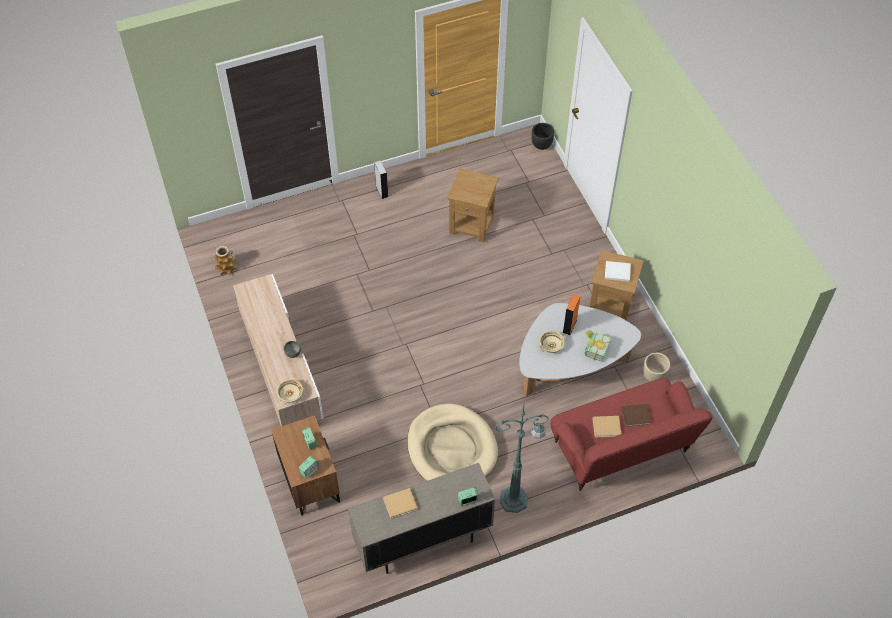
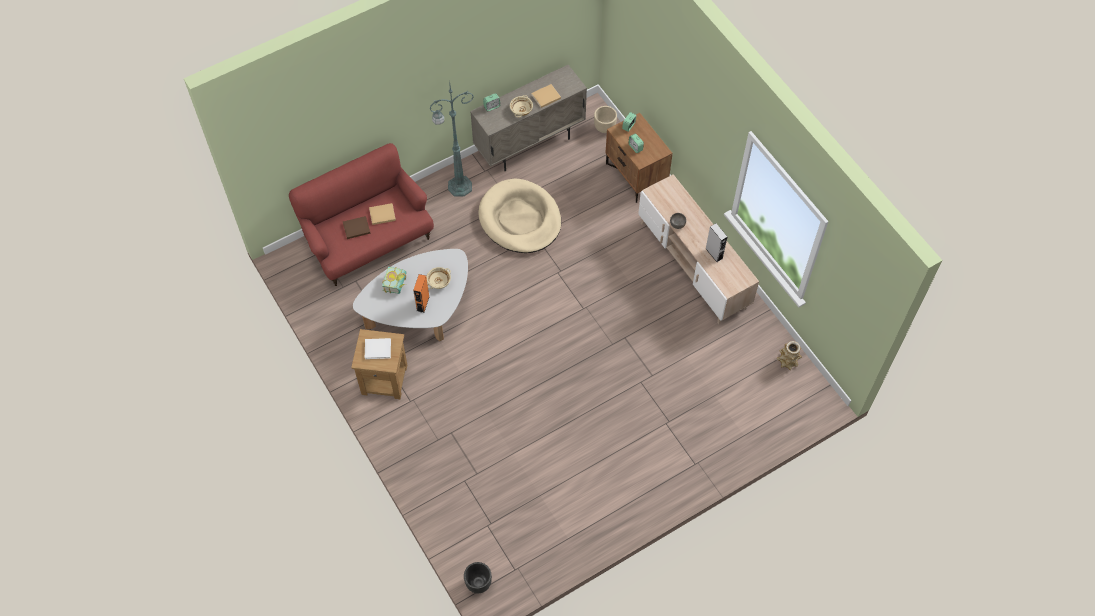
camera: 170 degrees right, 5 degrees up
(290, 394) = (666, 187): beige bowl -> beige bowl (521, 109)
(382, 191) = (653, 483): grey speaker -> grey speaker (714, 253)
(472, 224) = (543, 456): brown side table -> none
(653, 376) = (340, 312): beige planter -> beige planter (604, 128)

